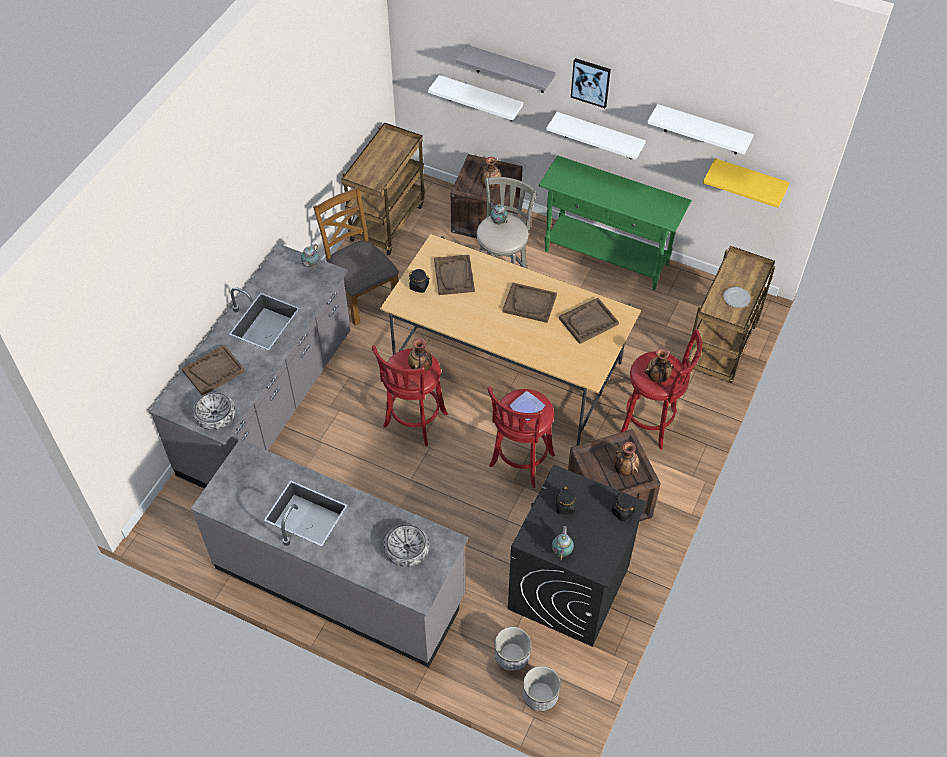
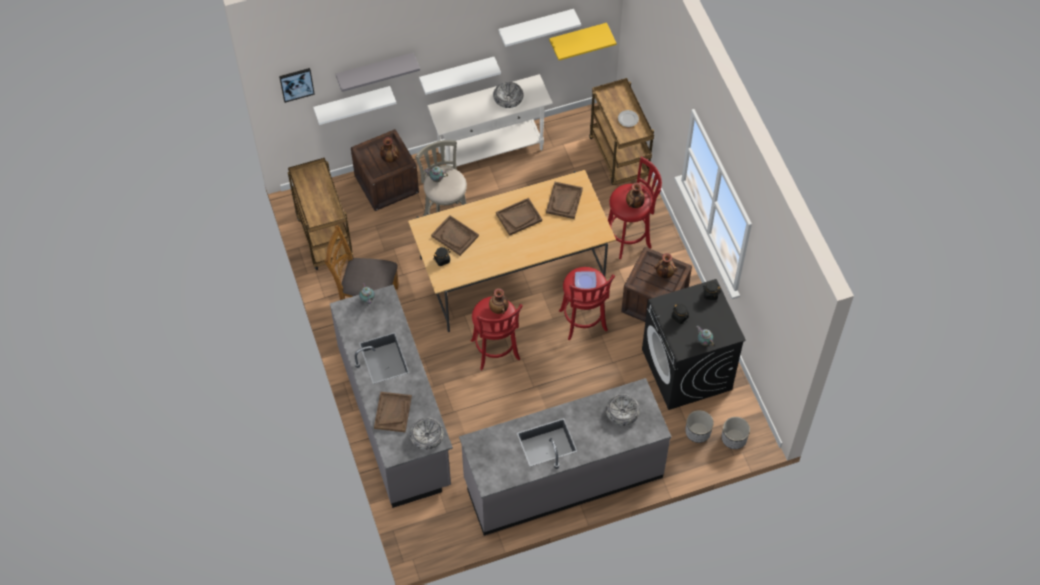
camera: 45 degrees left, 5 degrees up
(591, 82) = (443, 43): picture -> picture (296, 84)
(606, 258) = (491, 151): green console table -> white console table
(637, 198) = (508, 98): none -> bowl

